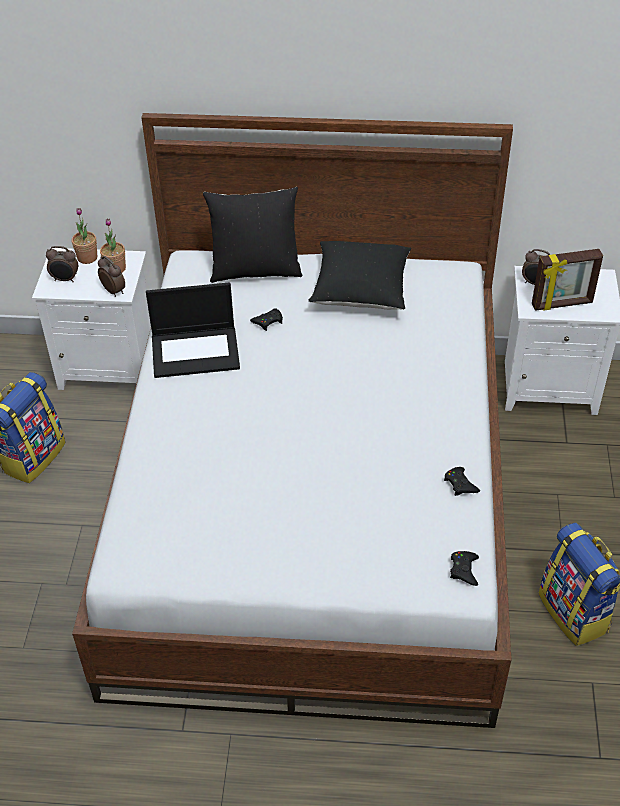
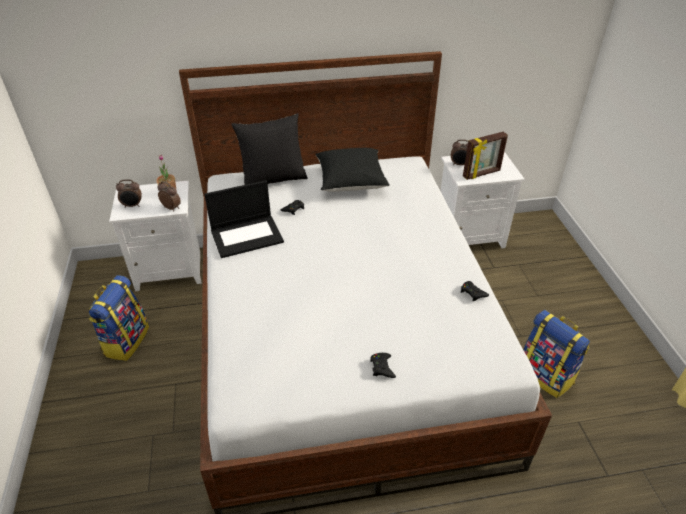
camera: 15 degrees left, 5 degrees down
(87, 257) = (146, 190): potted plant -> none
(464, 570) = (503, 353): black game controller -> black game controller (382, 367)

